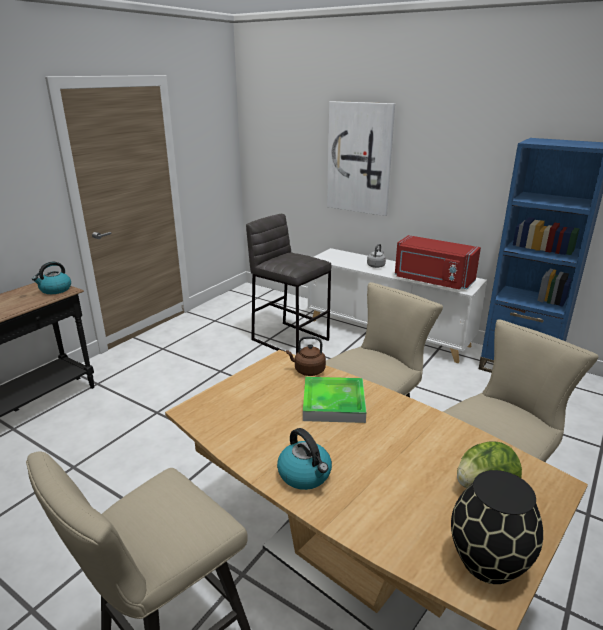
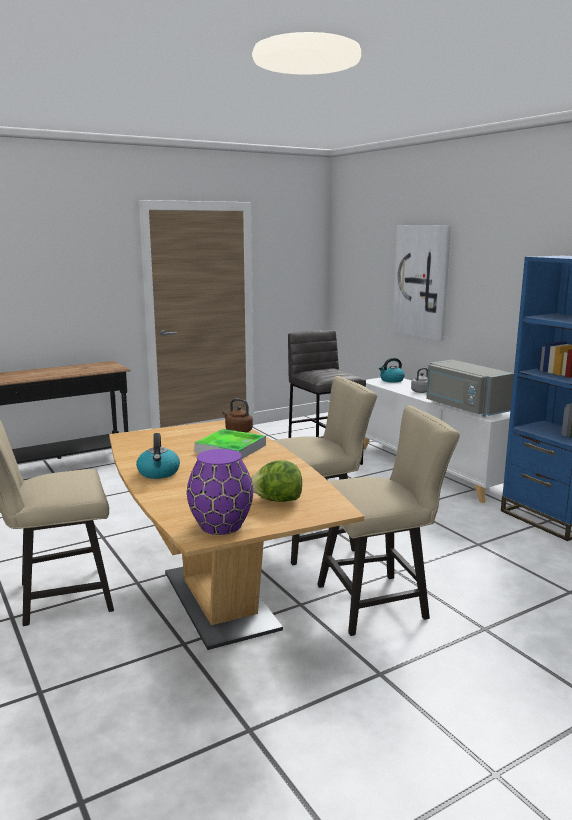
camera: 25 degrees right, 10 degrees down
(55, 290) = (110, 367): kettle -> kettle (391, 380)
(432, 281) = (464, 407): red microwave -> grey microwave
(489, 561) = (222, 526): black vase -> purple vase

